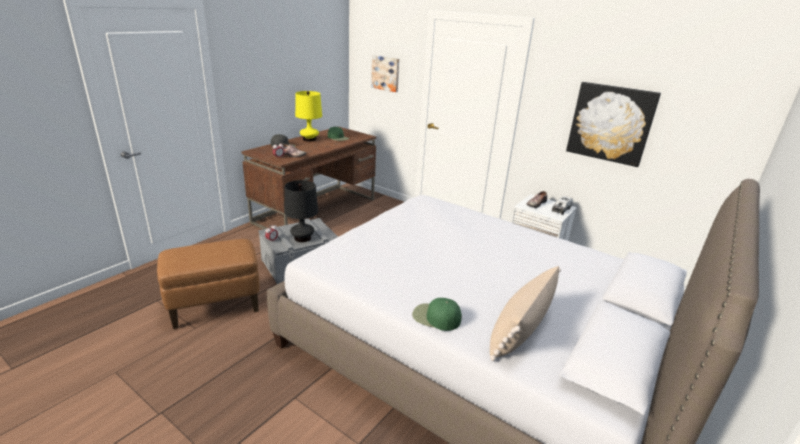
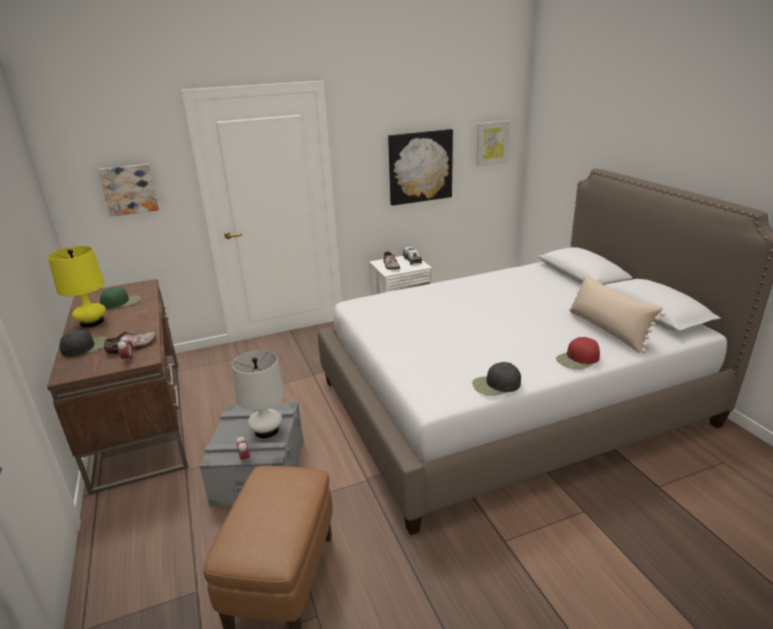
camera: 55 degrees left, 0 degrees up
(302, 238) = (266, 430): black table lamp -> white table lamp
(352, 281) = (496, 385): none -> black cap
(435, 317) = (578, 359): green cap -> red cap
(718, 124) = (492, 143): none -> picture

